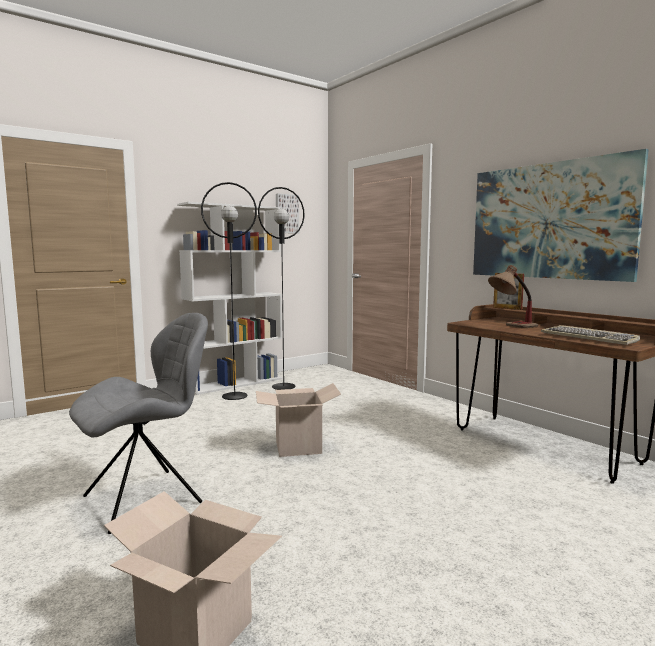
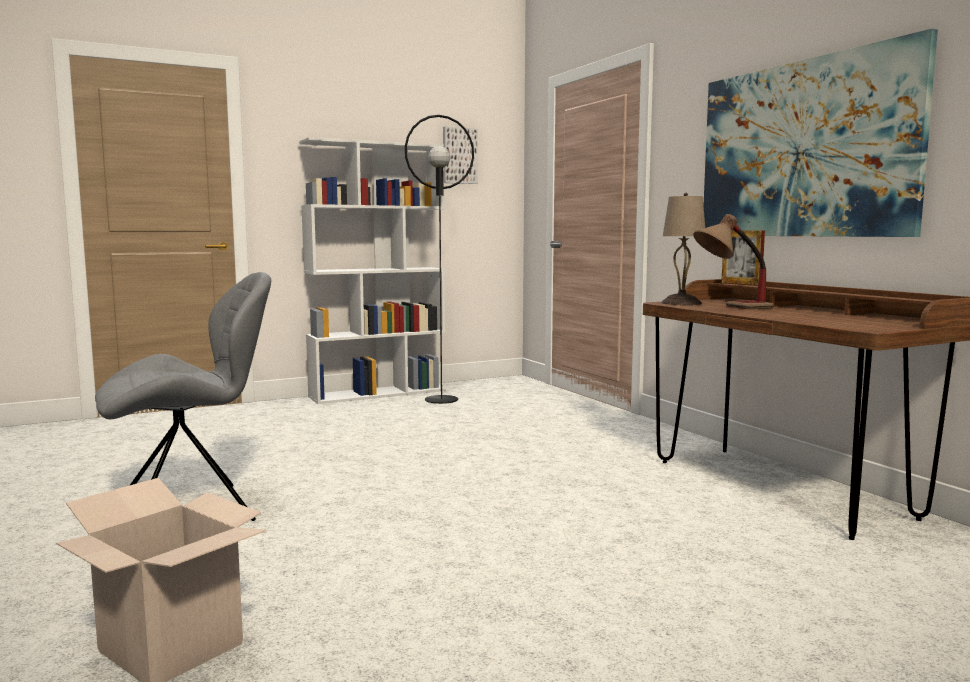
camera: 10 degrees right, 0 degrees up
(234, 396) = (367, 408): black floor lamp -> none
(298, 447) = (416, 469): cardboard box -> none
(472, 323) = (680, 303): none -> beige table lamp
(589, 338) = (828, 320): keyboard -> none

